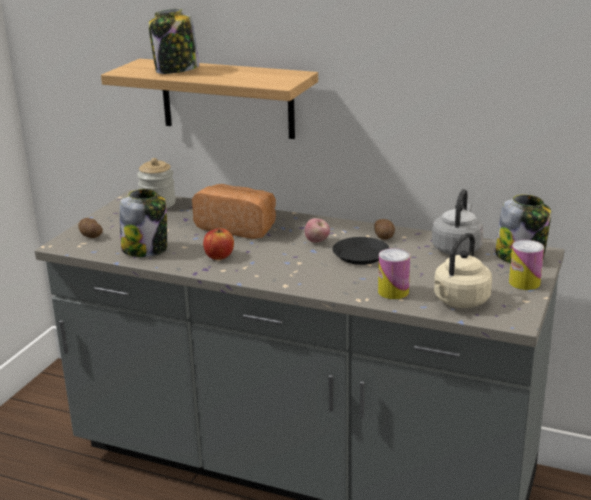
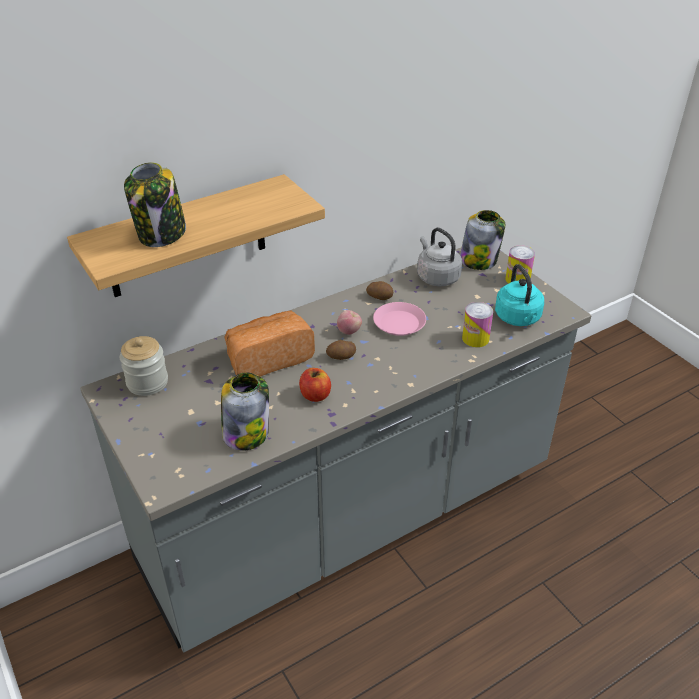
camera: 55 degrees left, 15 degrees up
(90, 236) = (167, 458): potato -> potato (341, 357)
(361, 255) = (399, 323): black plate -> pink plate
(459, 301) = (518, 318): beige kettle -> turquoise kettle

